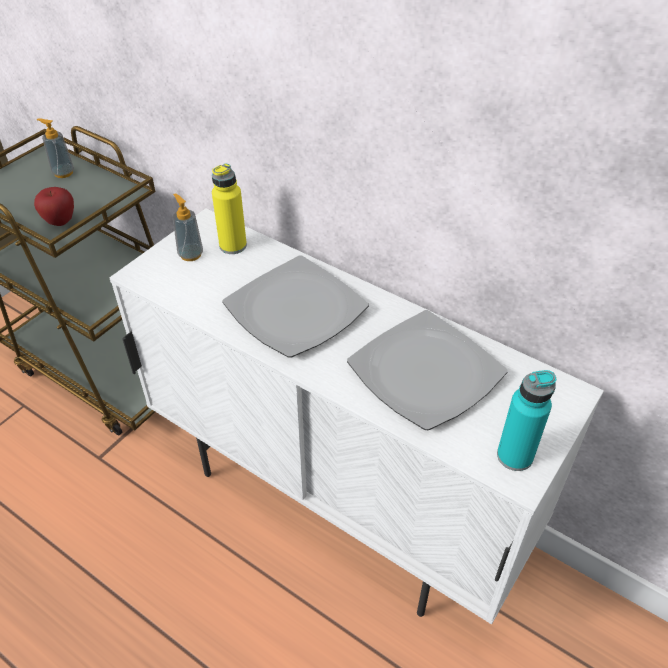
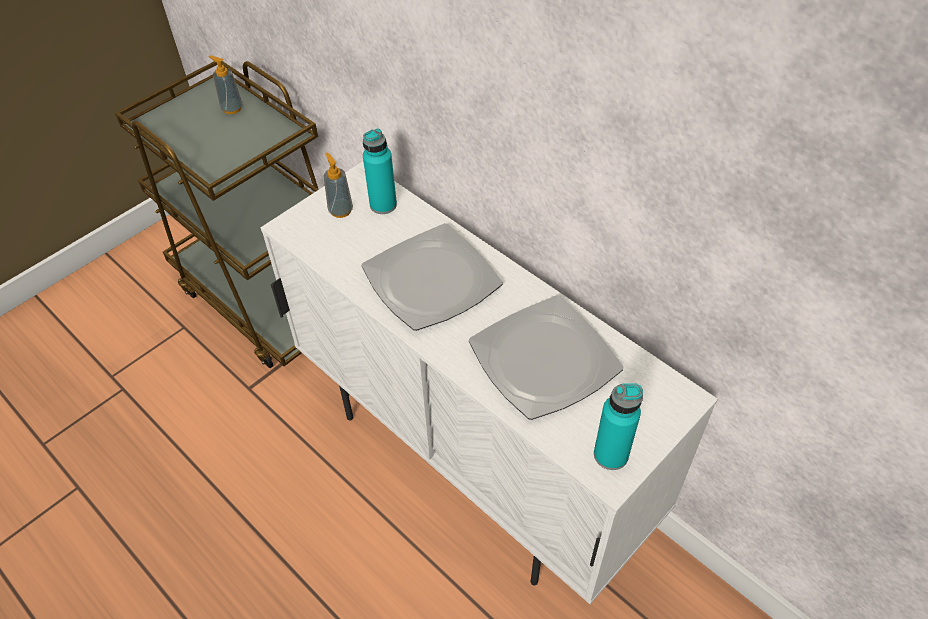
camera: 10 degrees right, 5 degrees up
(60, 222) = (222, 162): apple -> none
(233, 246) = (383, 205): yellow bottle -> turquoise bottle

